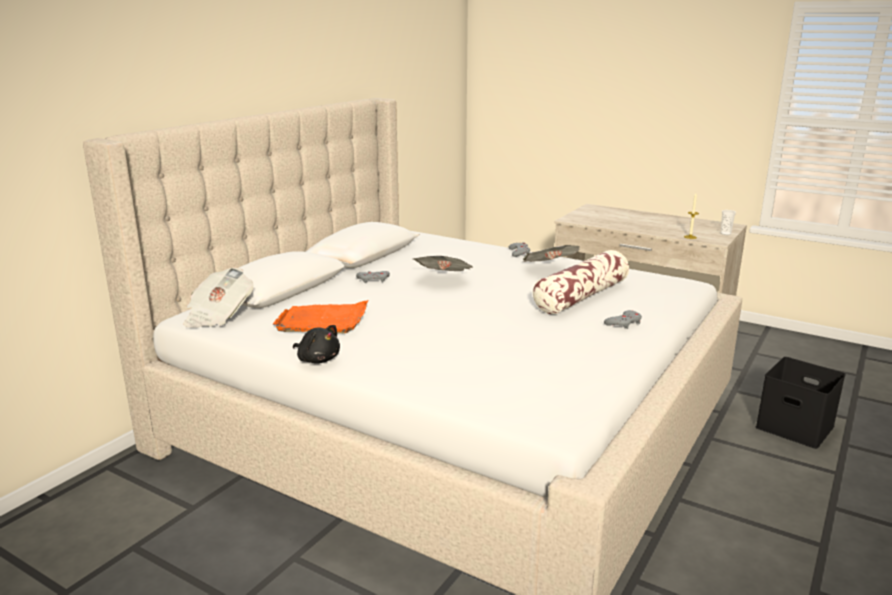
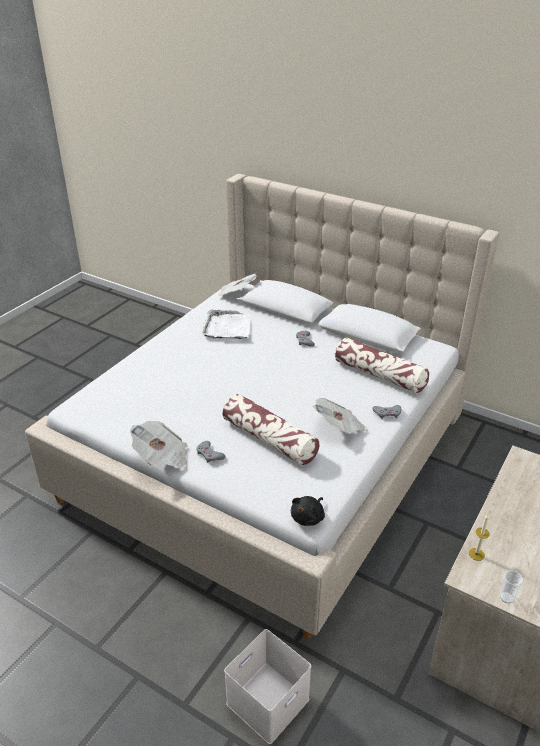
camera: 90 degrees right, 15 degrees up
(317, 359) = (172, 330): black plush toy -> black plush toy (308, 517)
(323, 321) = (227, 327): orange tray -> white tray
(444, 279) = (307, 371): newspaper -> newspaper (162, 457)
(451, 252) = (379, 375): none -> pillow
(796, 426) = (268, 703): black storage box -> white storage box

